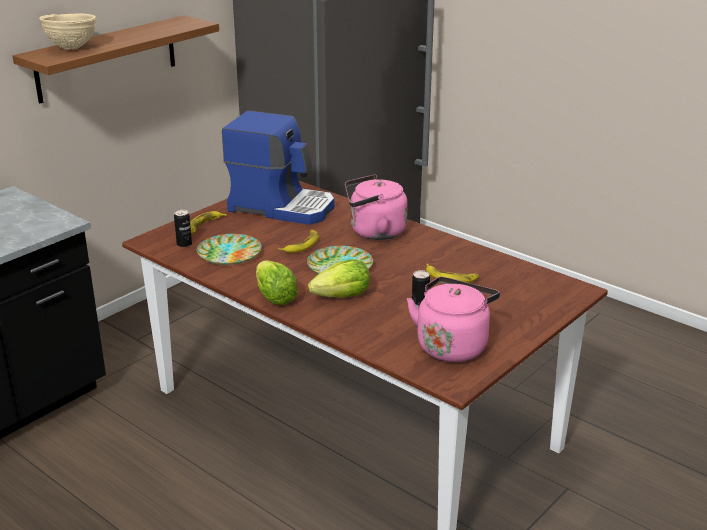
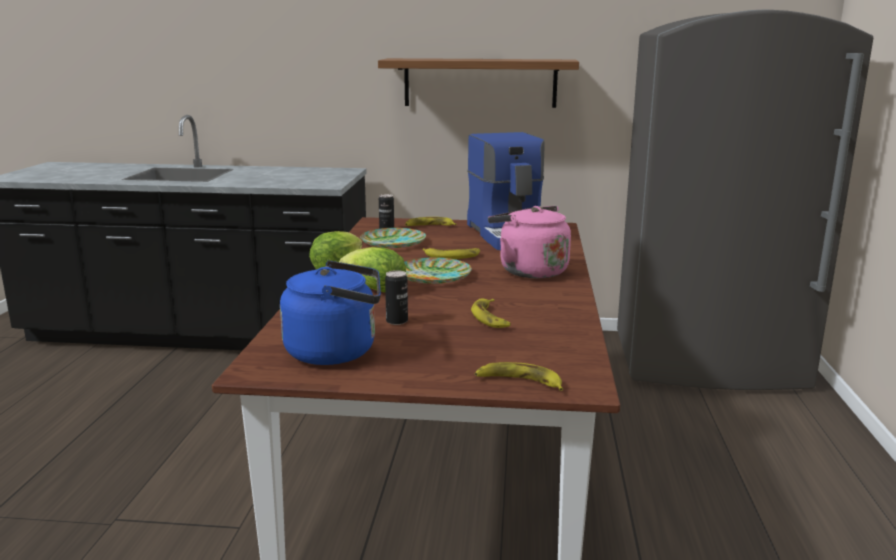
camera: 55 degrees right, 10 degrees down
(72, 48) = (428, 58): beige bowl -> none
(453, 345) = (337, 351): pink kettle -> blue kettle
(558, 304) = (519, 382): none -> banana

